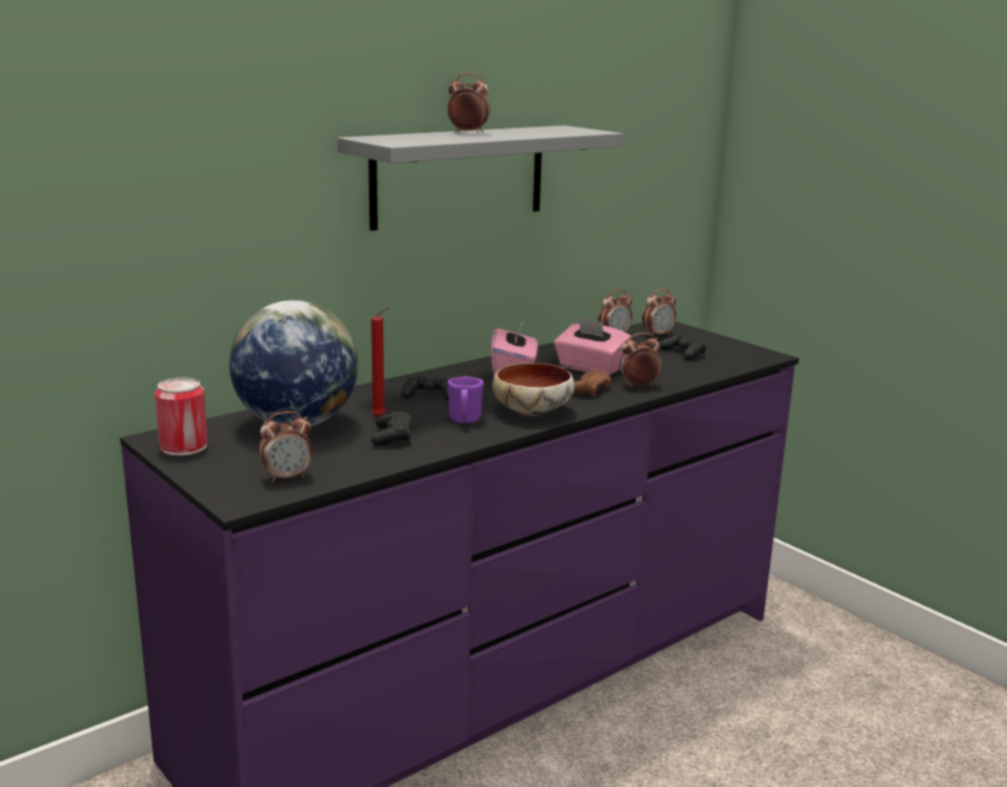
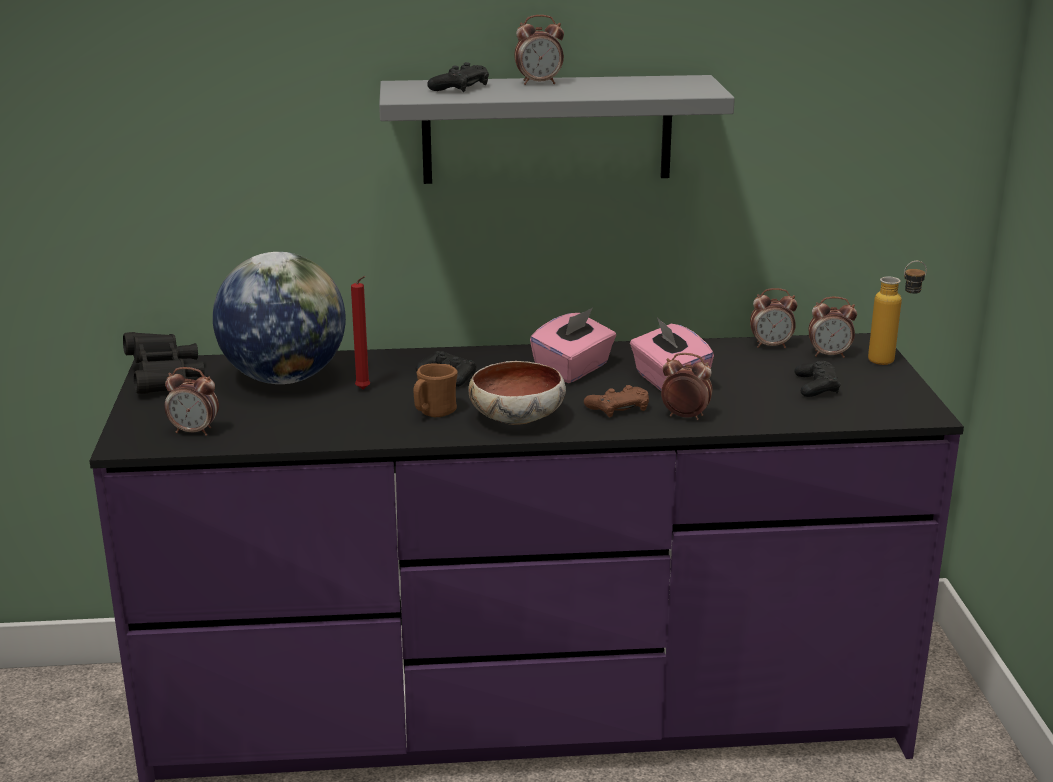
camera: 35 degrees right, 5 degrees up
(183, 446) = (165, 379): can -> black binoculars
(392, 436) = (342, 413): black game controller -> black game controller (460, 87)
(464, 420) = (434, 413): purple mug -> brown mug
(468, 132) = (539, 83): alarm clock -> alarm clock turned 120 degrees clockwise
(697, 331) = (891, 360): none -> bottle

